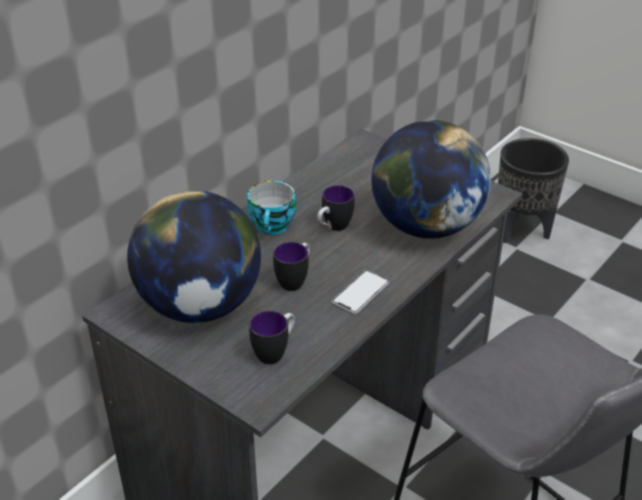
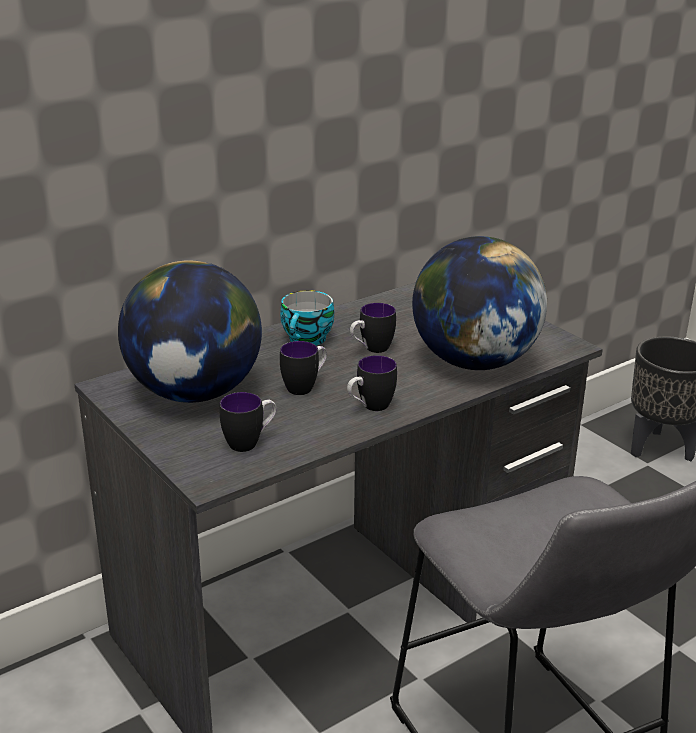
camera: 15 degrees right, 10 degrees down
(360, 293) = (370, 407): phone -> mug

